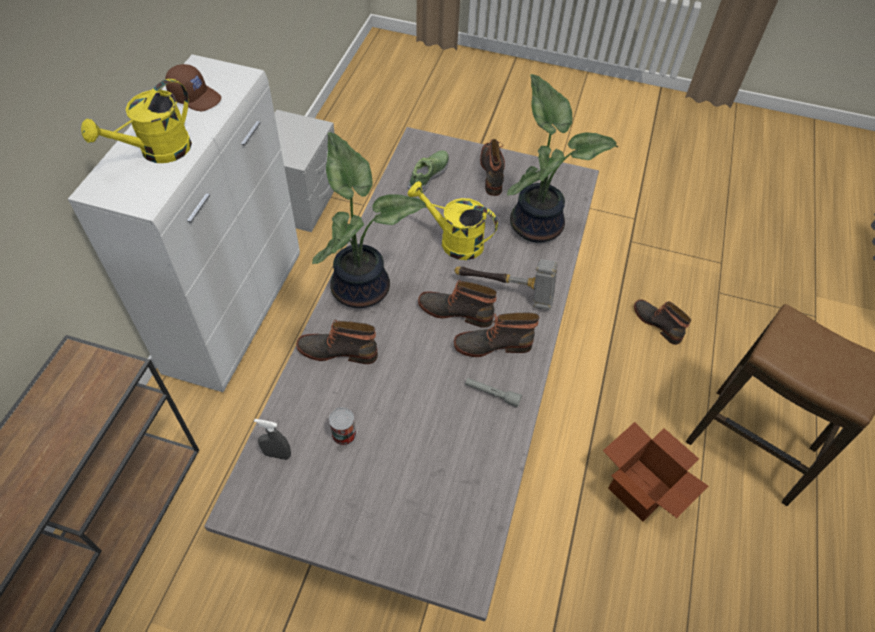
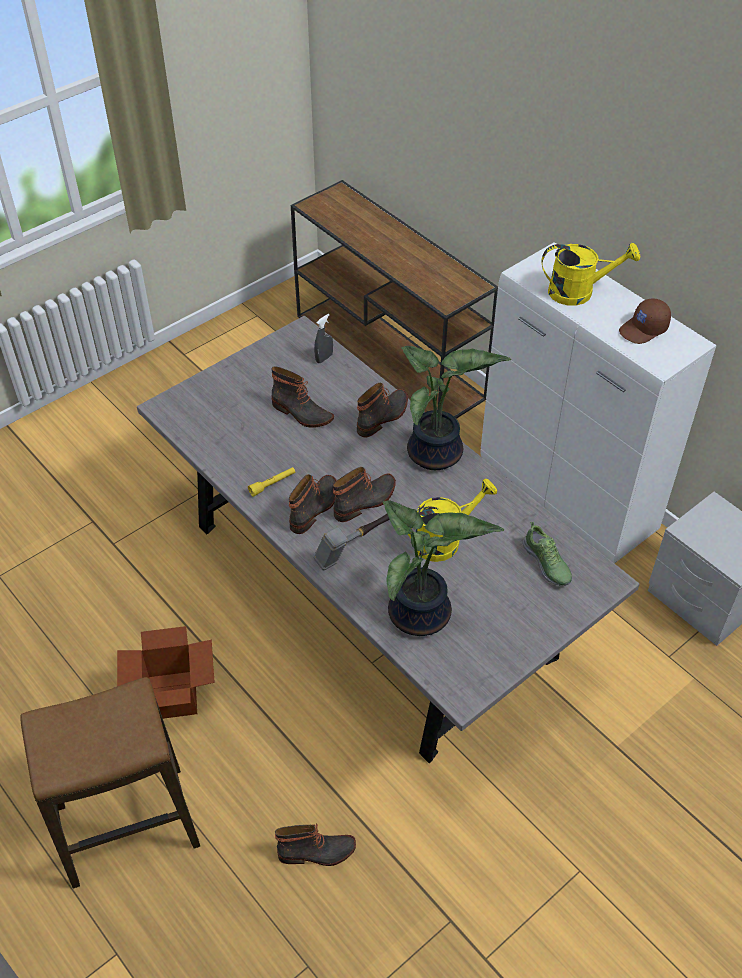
camera: 125 degrees right, 5 degrees down
(157, 152) = (579, 292): yellow watering can -> yellow watering can turned 105 degrees clockwise
(344, 434) = (311, 393): can -> none
(492, 394) = (272, 484): grey flashlight -> yellow flashlight
(493, 172) = (519, 621): boot -> boot (301, 414)

